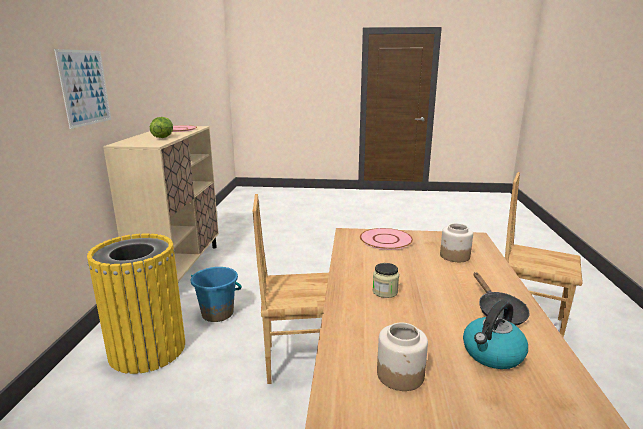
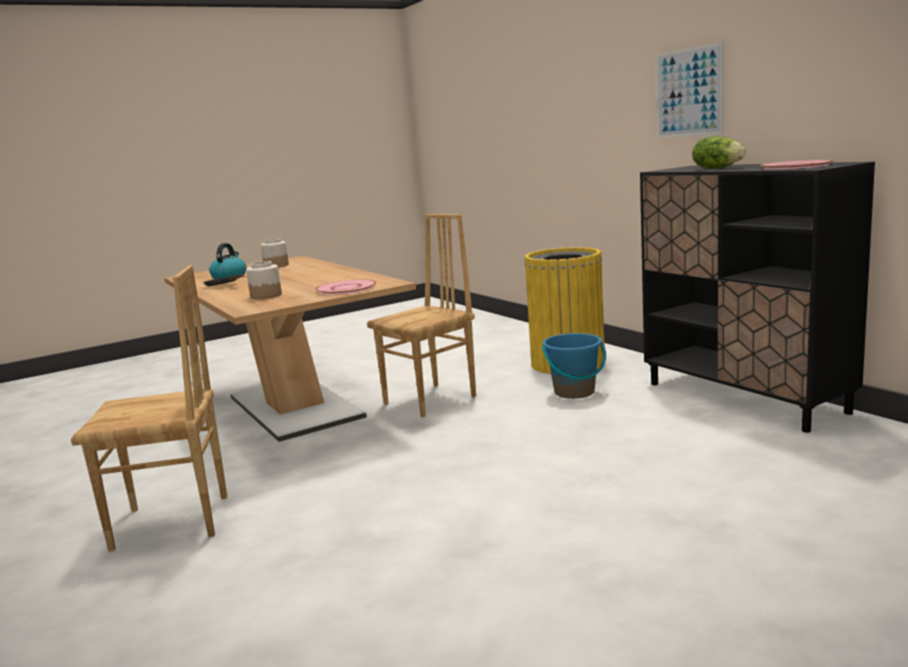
camera: 145 degrees right, 5 degrees down
(180, 268) = (744, 397): beige cabinet -> black cabinet
(385, 292) = (310, 274): jar -> none

